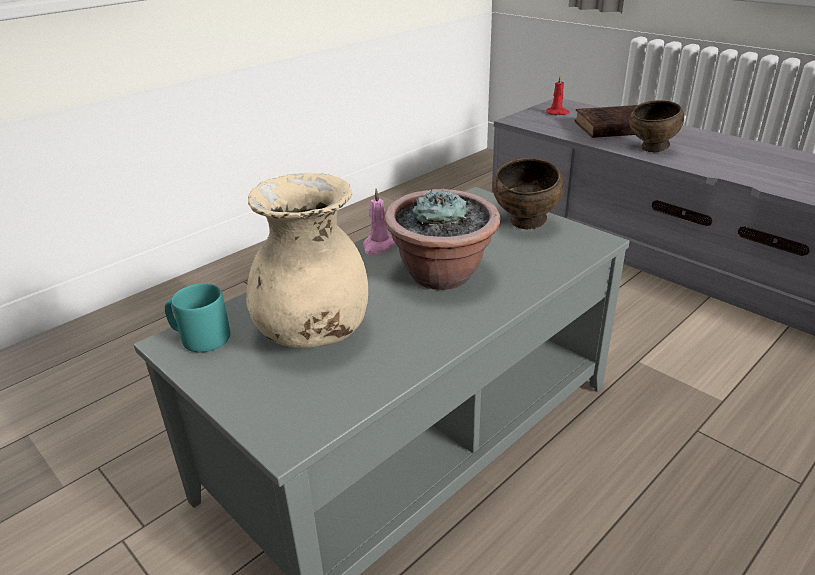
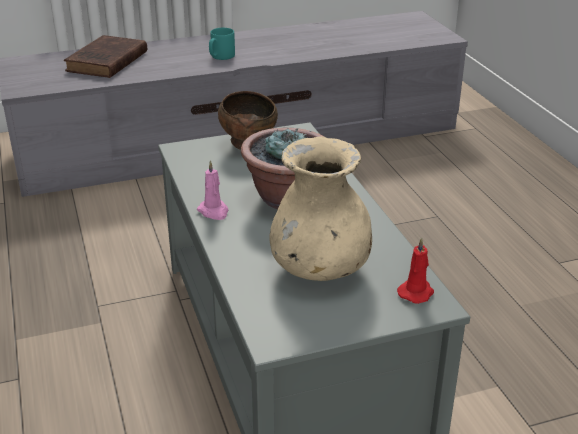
camera: 65 degrees left, 0 degrees up
(200, 338) = (279, 325): turquoise mug -> turquoise mug (221, 57)
(557, 113) = (35, 70): red candle -> red candle (416, 292)
(652, 149) = (165, 68): brown bowl -> none

